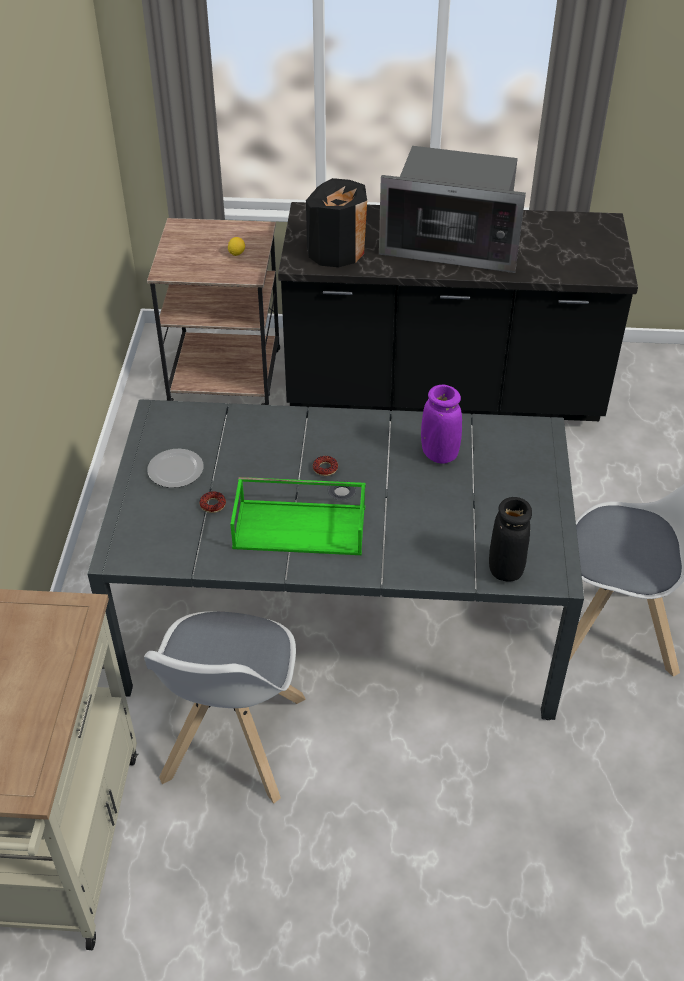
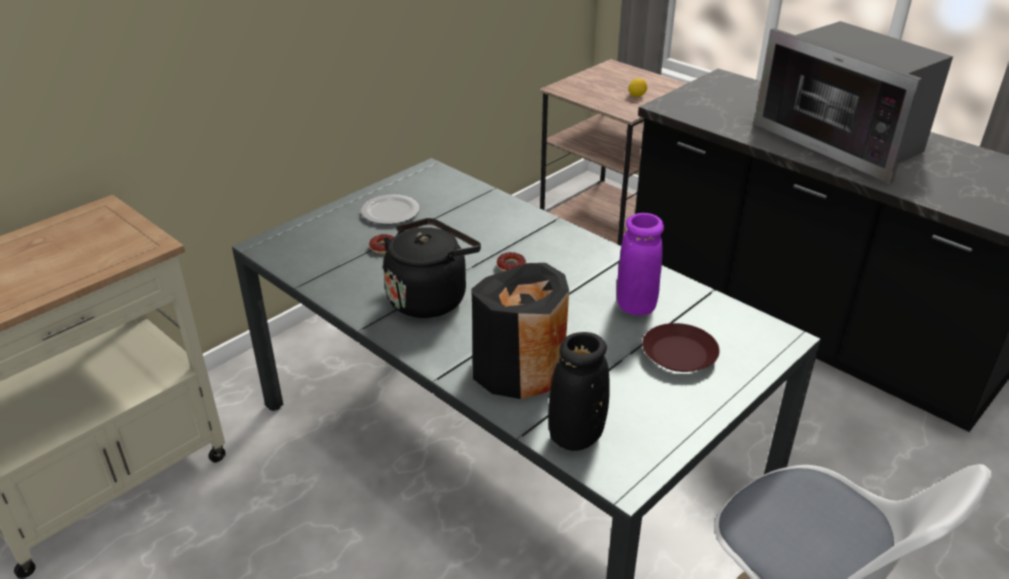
camera: 40 degrees right, 10 degrees down
(232, 742) = (300, 496): chair -> none
(301, 527) = (430, 297): green tray -> black kettle
(336, 251) = (714, 109): black vase -> black vase (519, 368)
(502, 476) = (680, 354): none -> brown plate

